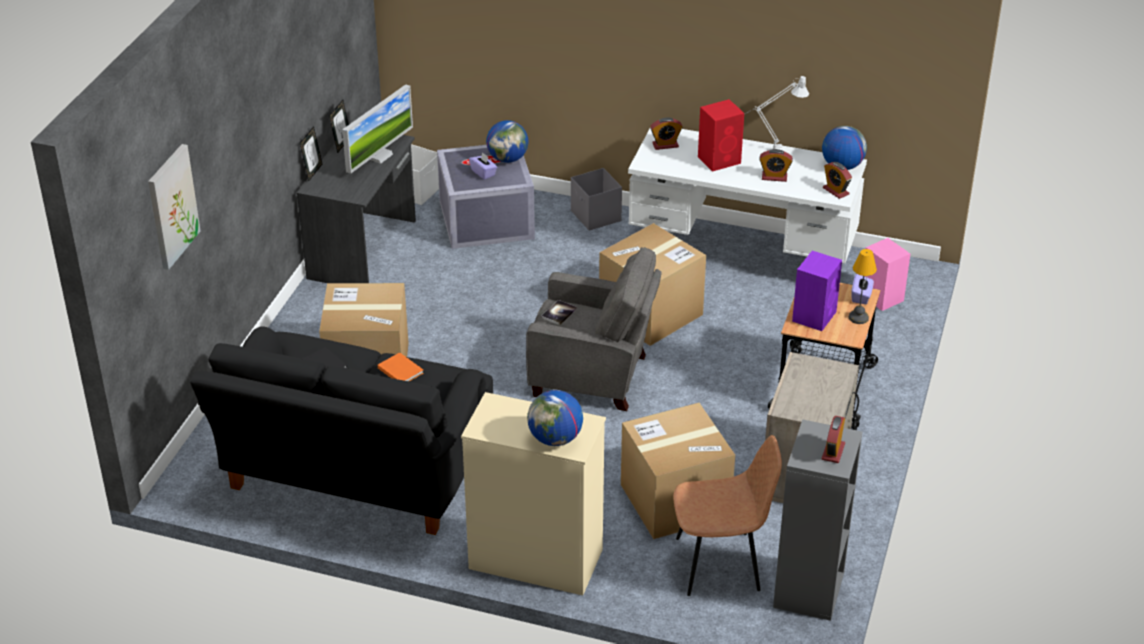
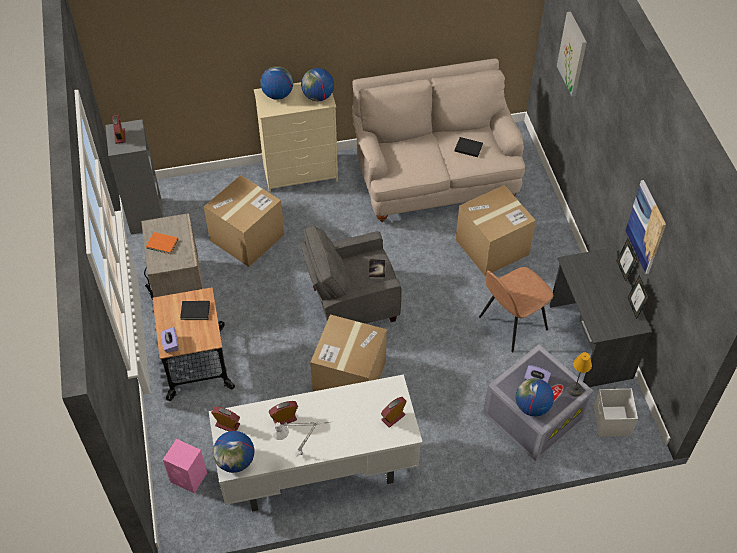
camera: 150 degrees right, 15 degrees up
(306, 81) = (646, 227): none -> picture
(354, 472) = (434, 178): black sofa -> beige sofa
(379, 156) = (596, 308): monitor -> none
(400, 370) = (424, 162): orange book -> orange book (162, 244)
(499, 413) = (318, 97): none -> globe
(596, 216) = (457, 462): grey storage box -> none
(720, 160) = (339, 420): red speaker -> none
(720, 564) = (201, 210): brown chair -> brown chair (511, 324)
(814, 315) = (196, 311): purple speaker -> black book
(858, 317) = (165, 323): table lamp -> table lamp (575, 390)

